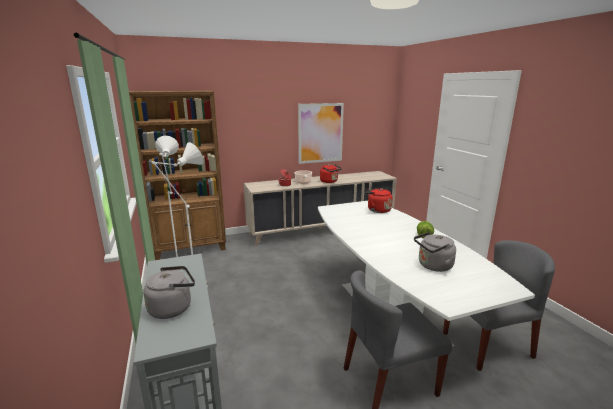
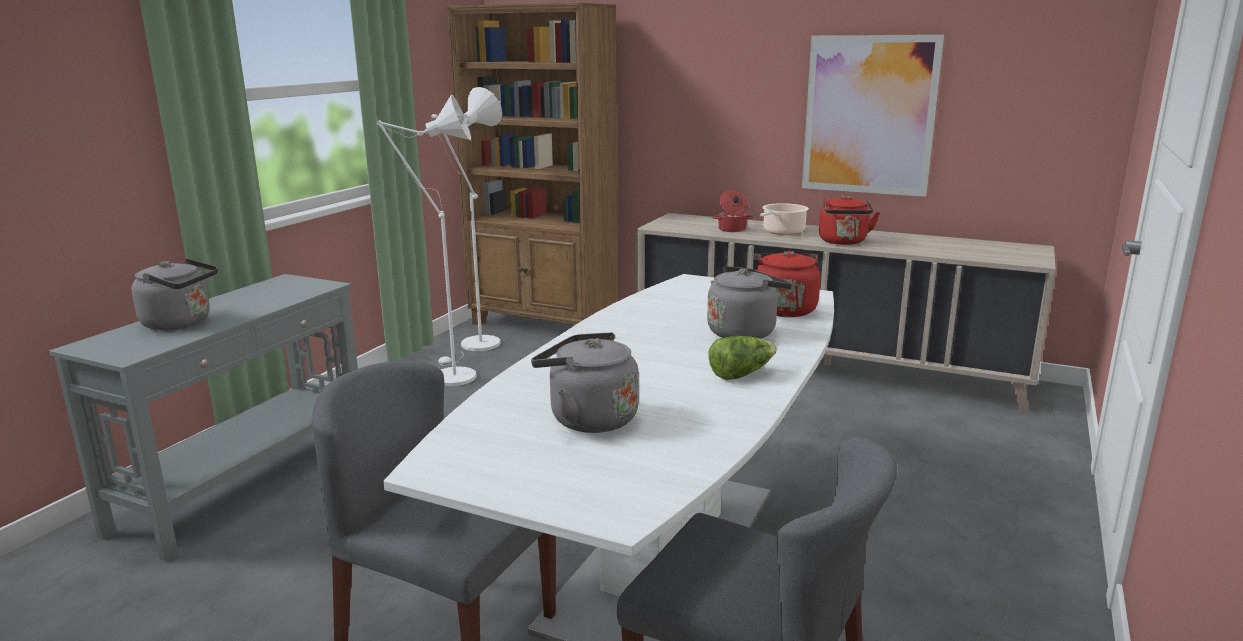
camera: 45 degrees right, 0 degrees up
(389, 221) = (744, 332): none -> grey kettle

